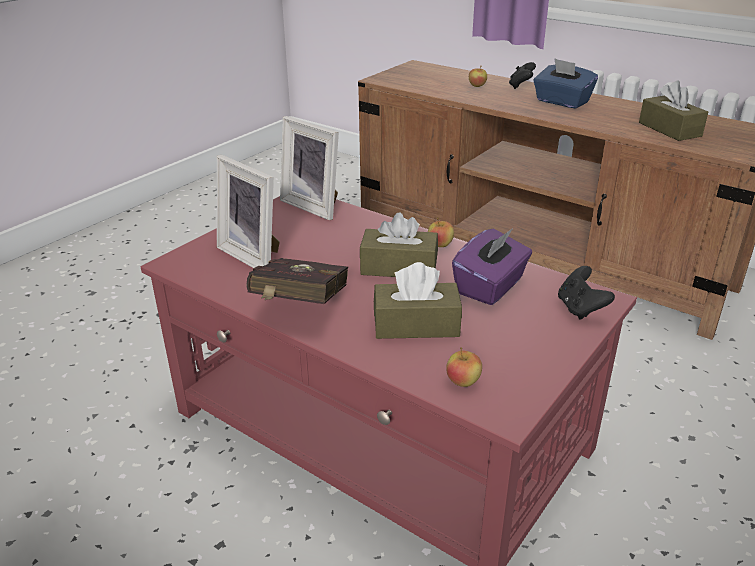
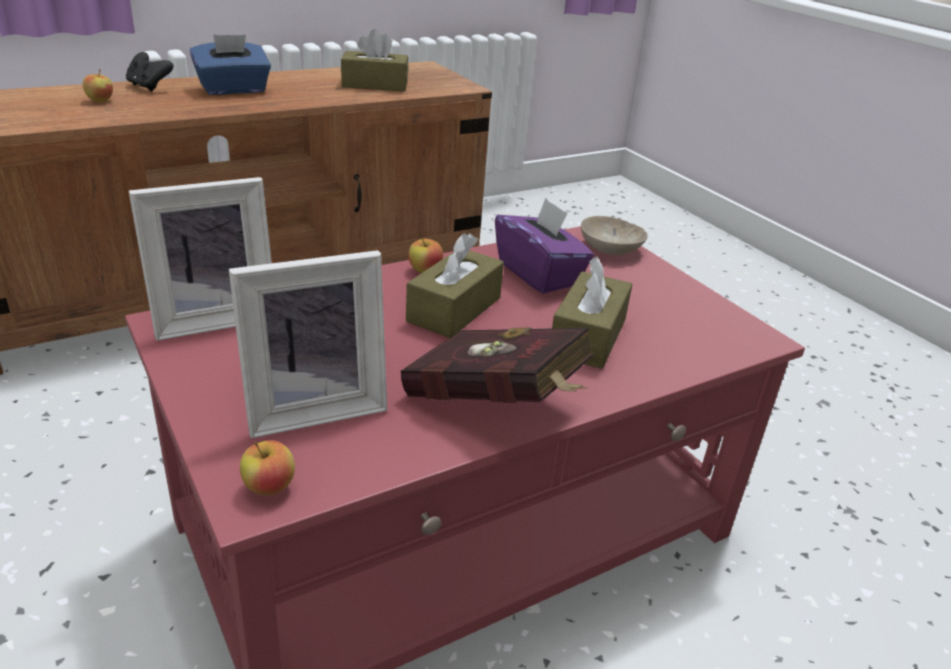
camera: 70 degrees left, 0 degrees up
(463, 382) = (703, 343): apple -> apple (269, 487)
(580, 308) = (608, 249): black game controller -> beige bowl

